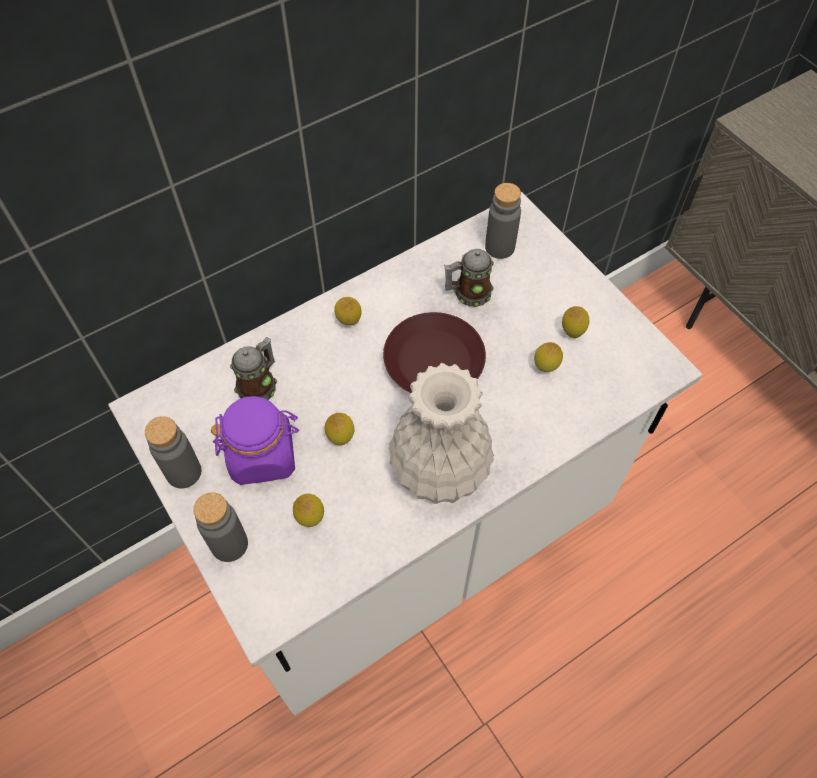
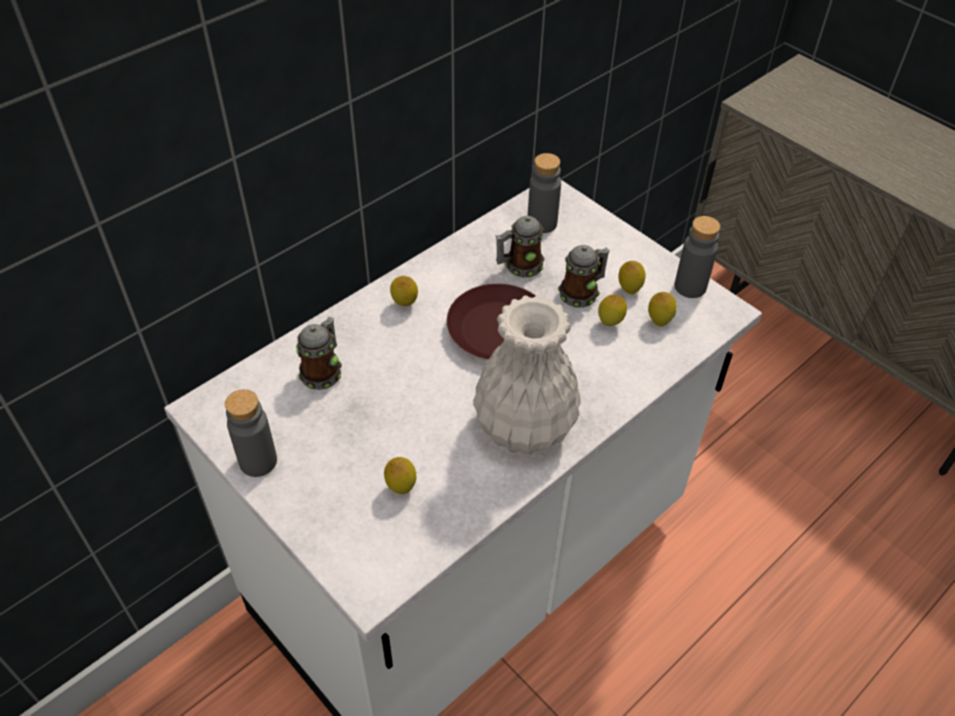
camera: 10 degrees left, 10 degrees down
(229, 544) = (320, 523): grey bottle -> grey bottle (690, 287)
(263, 455) = (339, 435): purple jar -> none
(341, 438) = (417, 410): lemon -> lemon (659, 321)
(524, 330) = (582, 293): none -> mug

